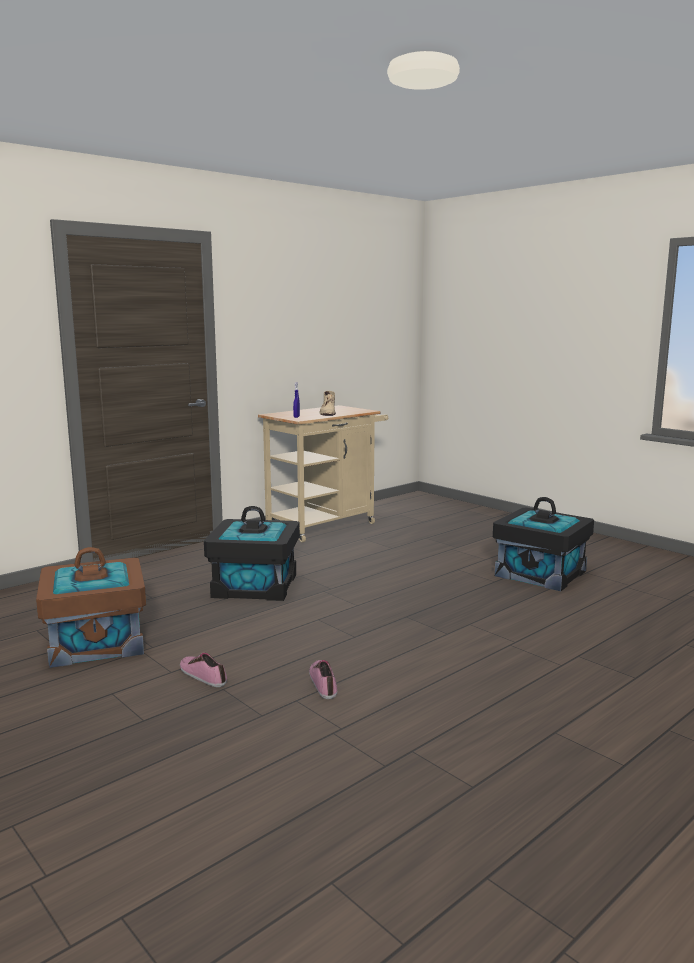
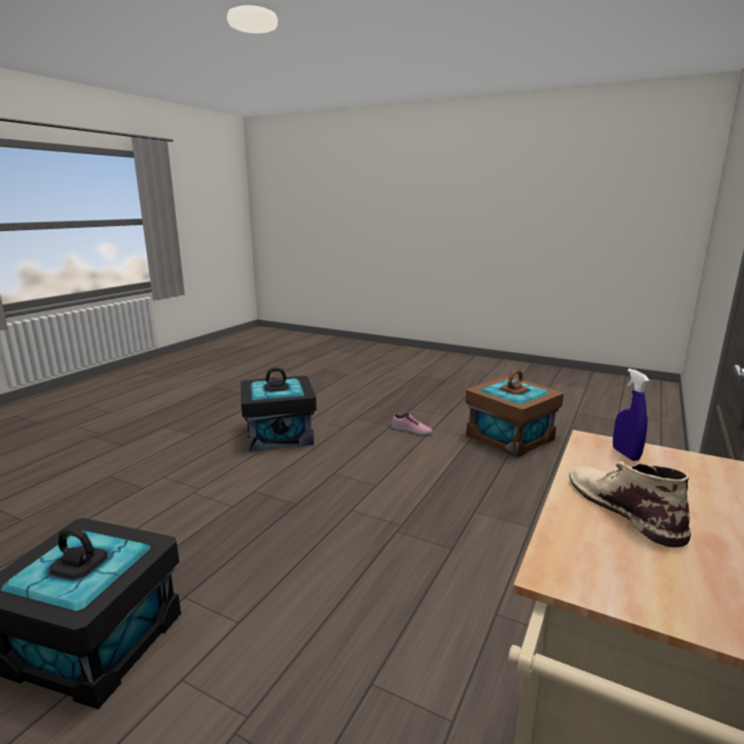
camera: 160 degrees right, 5 degrees up
(254, 586) = (481, 517): black storage box -> black storage box (279, 434)
(324, 682) = (334, 438): shoe -> none

